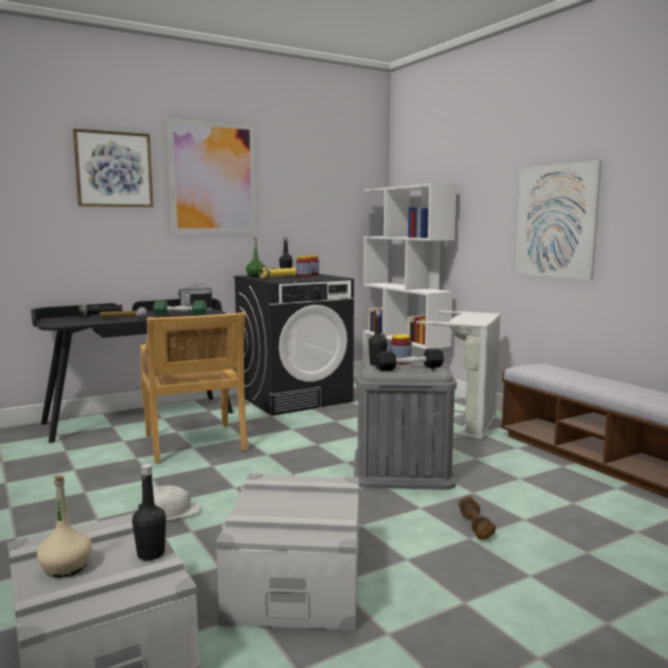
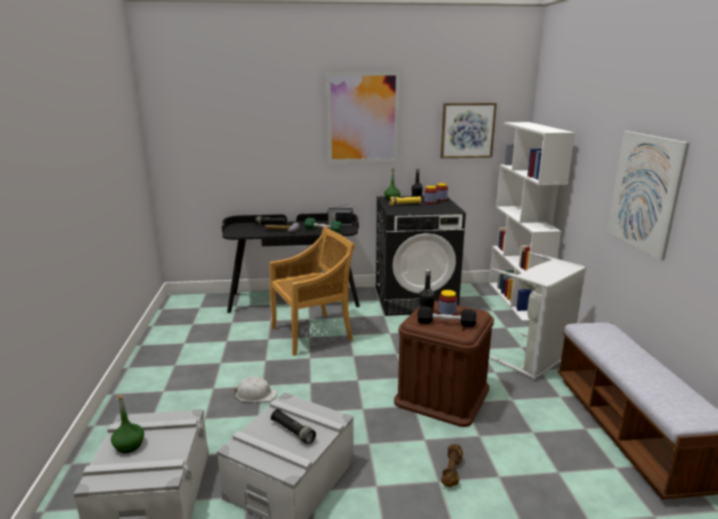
camera: 25 degrees right, 10 degrees up
(66, 567) = (129, 445): beige bottle -> green bottle
(114, 169) = (284, 114): picture -> picture (467, 130)
(151, 554) = (175, 449): black bottle -> none
(195, 443) = (312, 333): beige chair -> beige chair turned 120 degrees counterclockwise
(300, 503) = (293, 431): none -> black flashlight
(402, 468) = (442, 395): grey storage box -> brown storage box

